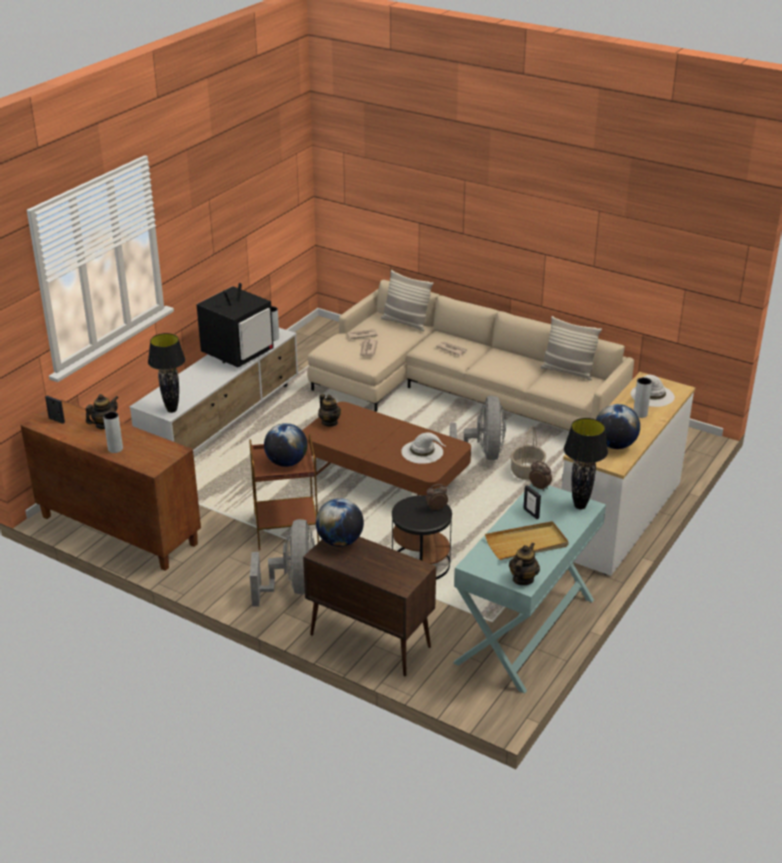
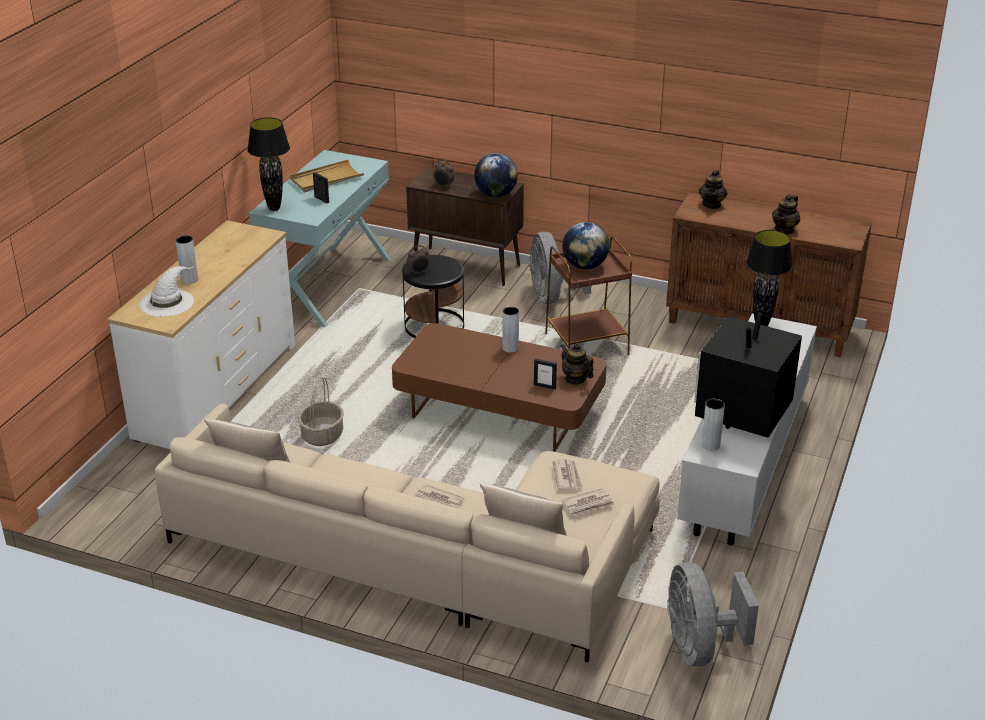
camera: 170 degrees right, 0 degrees up
(56, 420) = (839, 229): picture frame -> picture frame (545, 386)
(115, 449) = (749, 210): grey vase -> grey vase (510, 348)
(423, 452) = (448, 354): white hat -> none
(482, 456) = (381, 451): grey fan -> grey fan (700, 647)
(522, 579) = (330, 158): teapot -> teapot (712, 204)
(540, 487) = (312, 220): alarm clock -> alarm clock (443, 186)
(615, 445) = (228, 245): globe -> none

